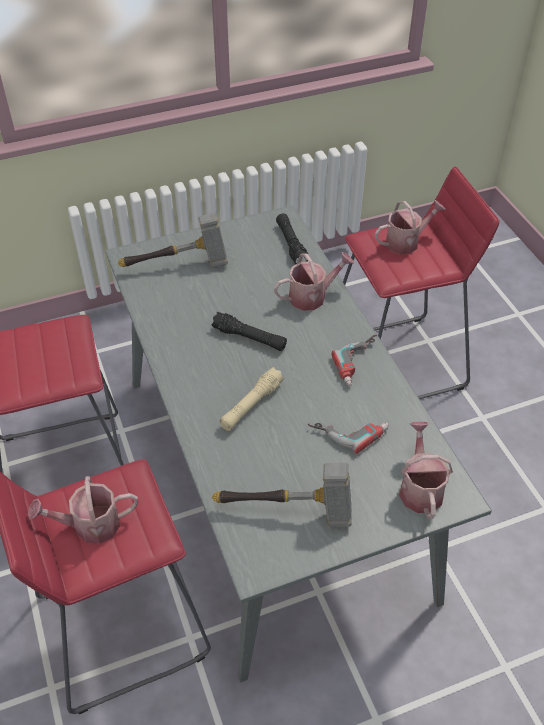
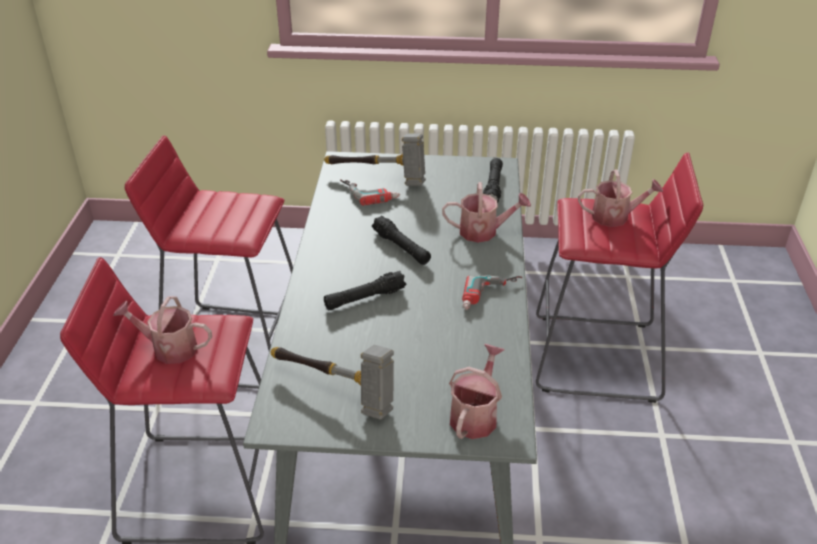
camera: 25 degrees right, 10 degrees down
(251, 405) = (364, 298): beige flashlight -> black flashlight
(349, 429) = (441, 345): power drill -> power drill (370, 192)

